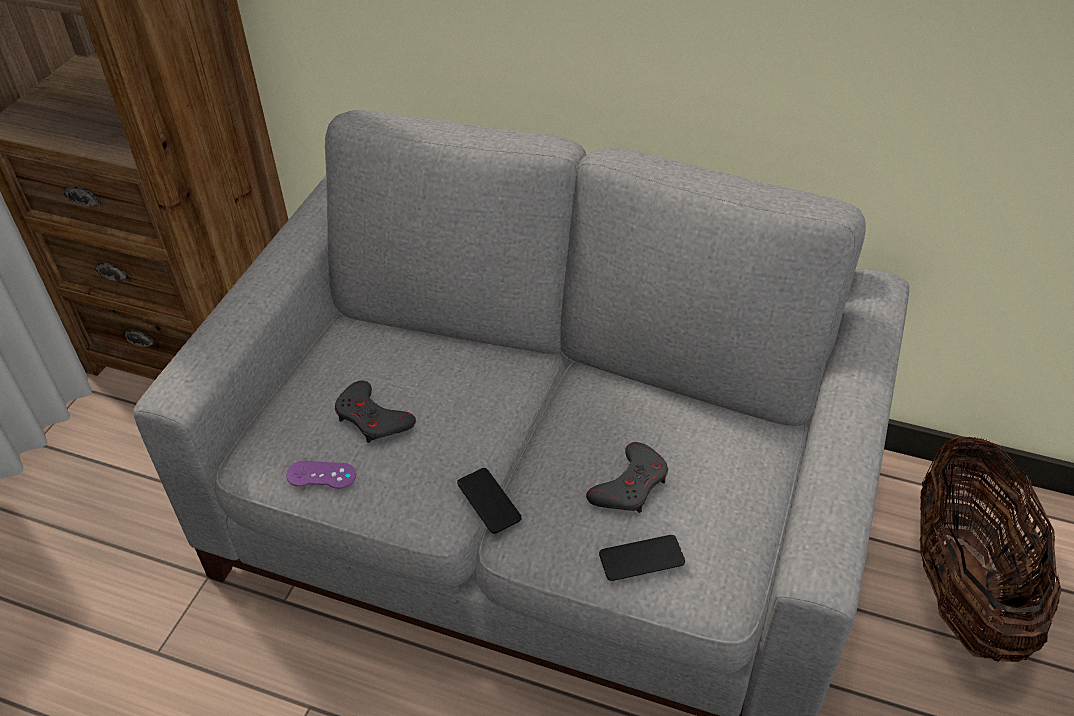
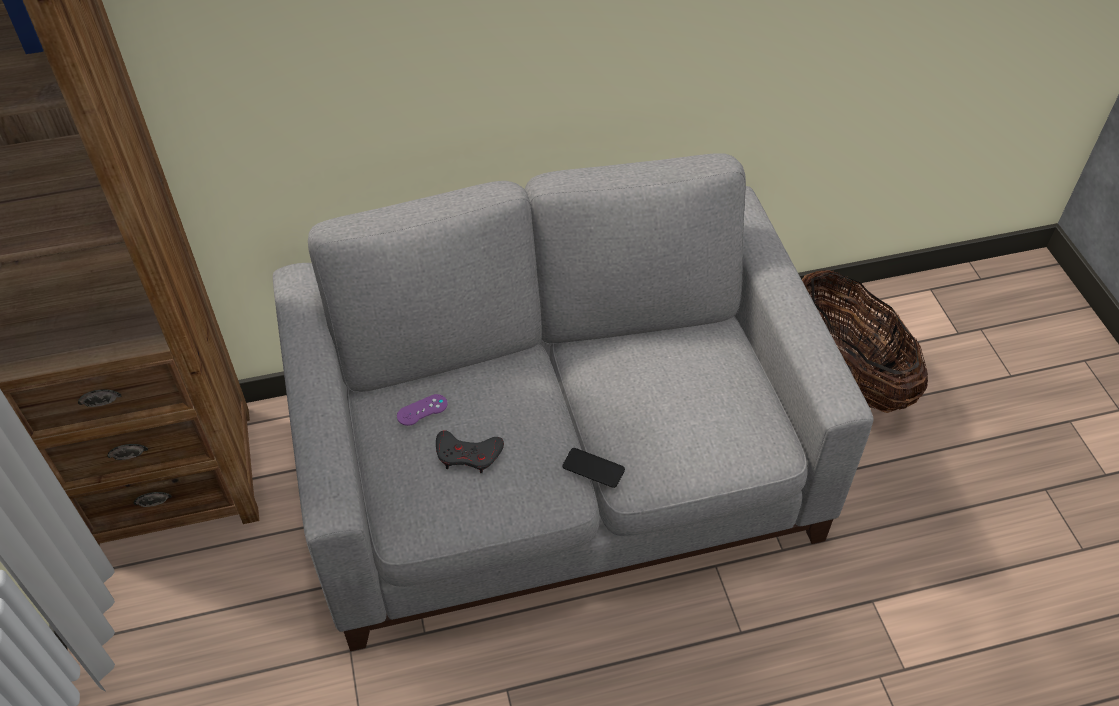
camera: 35 degrees left, 5 degrees up
(321, 475) = (468, 513): purple game controller -> purple game controller (422, 410)
(630, 485) = (676, 409): grey game controller -> none
(641, 558) = (719, 451): phone -> none

